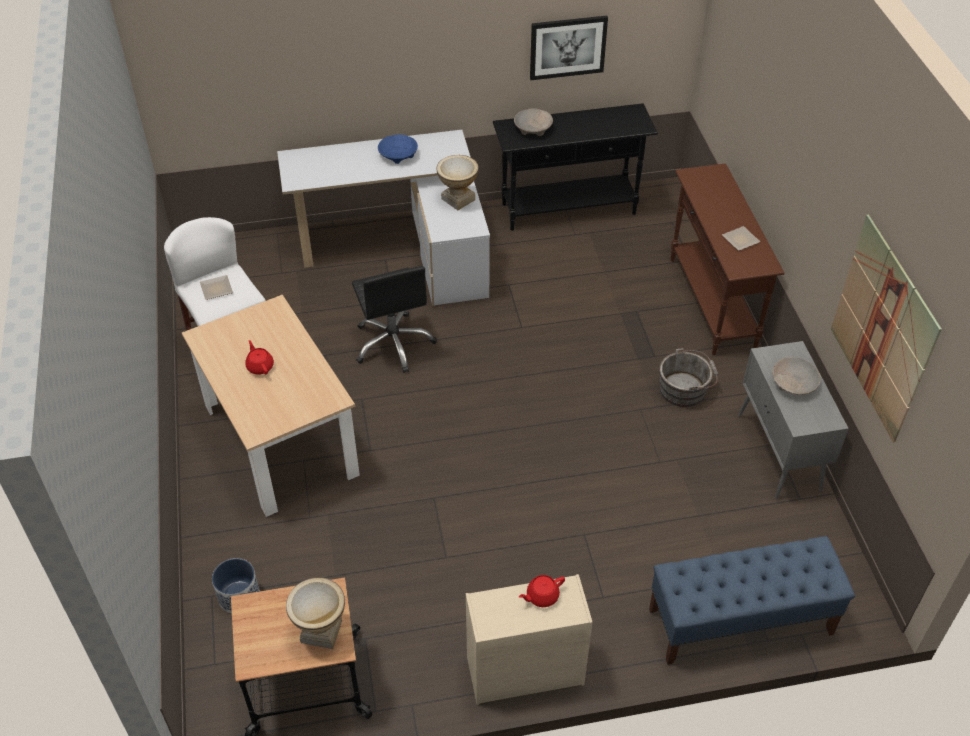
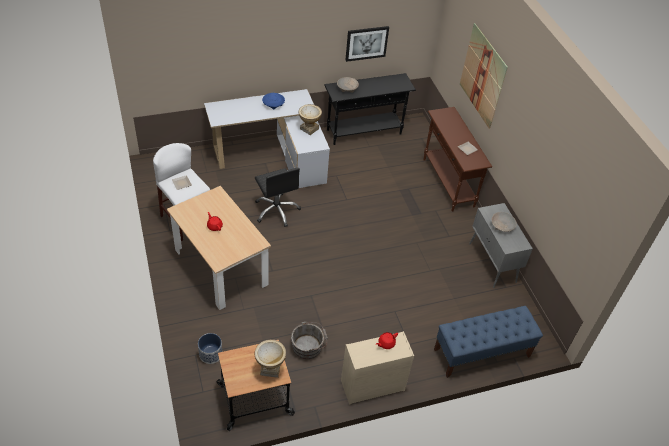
camera: 10 degrees left, 0 degrees up
(685, 389) = (439, 231): grey bucket -> grey bucket (308, 346)
(882, 328) = (551, 196): picture -> picture (482, 76)

